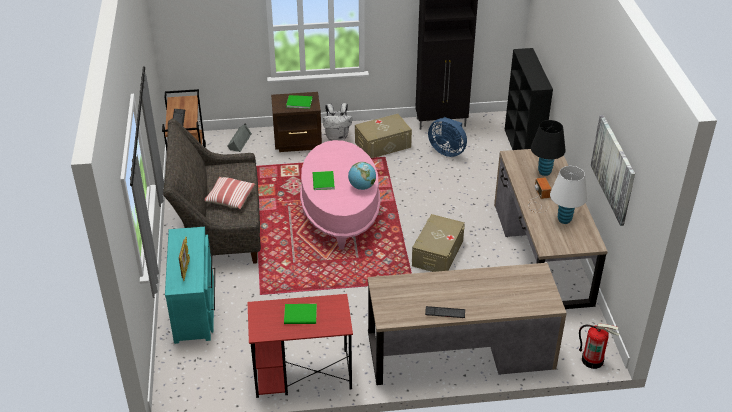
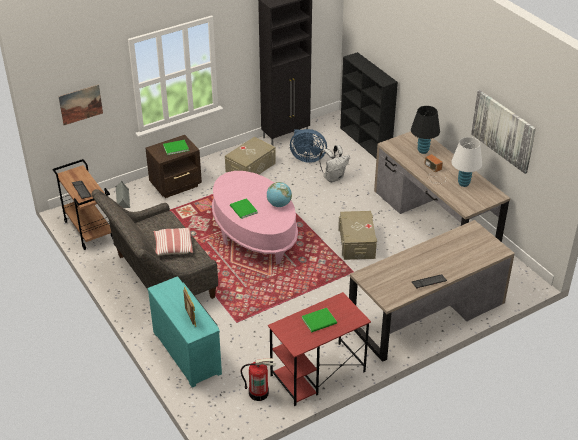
camera: 25 degrees left, 0 degrees up
(207, 33) = (80, 104): none -> picture
(337, 137) = (207, 171): white backpack -> white backpack (333, 177)
(592, 360) = (525, 287): fire extinguisher -> fire extinguisher (259, 392)

